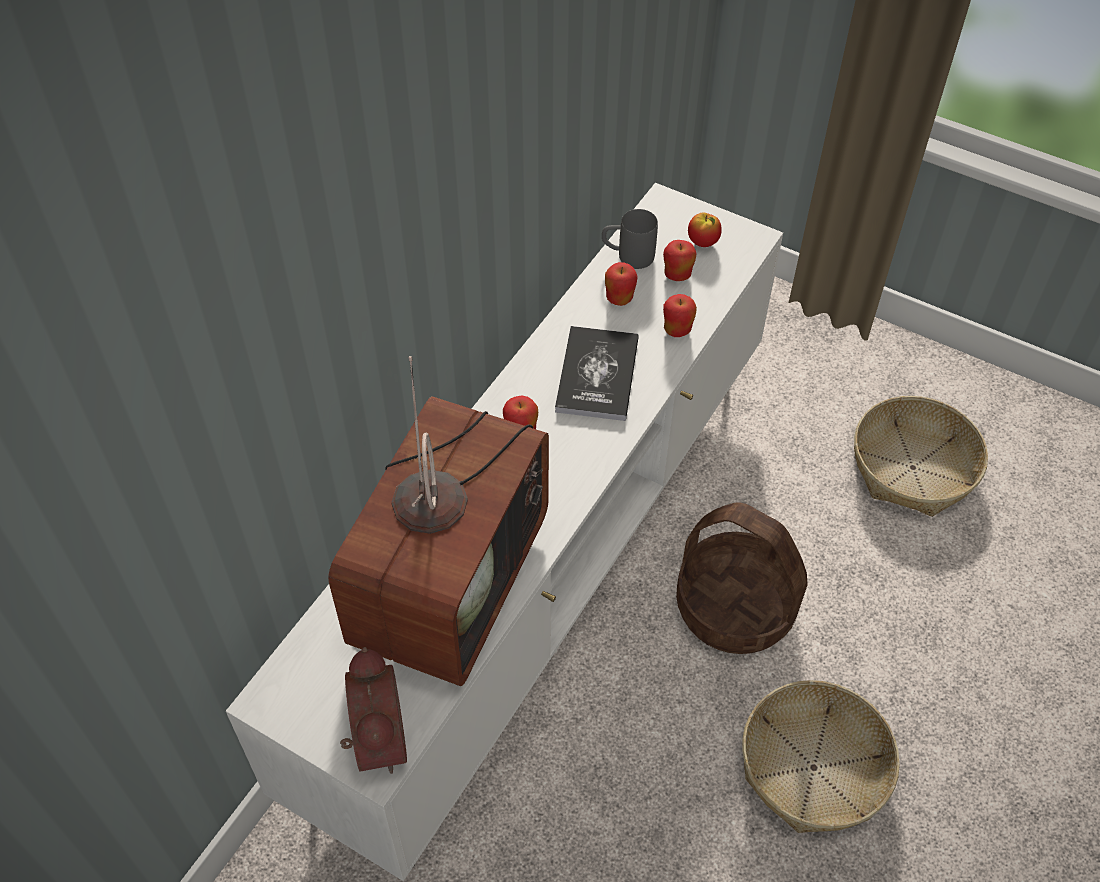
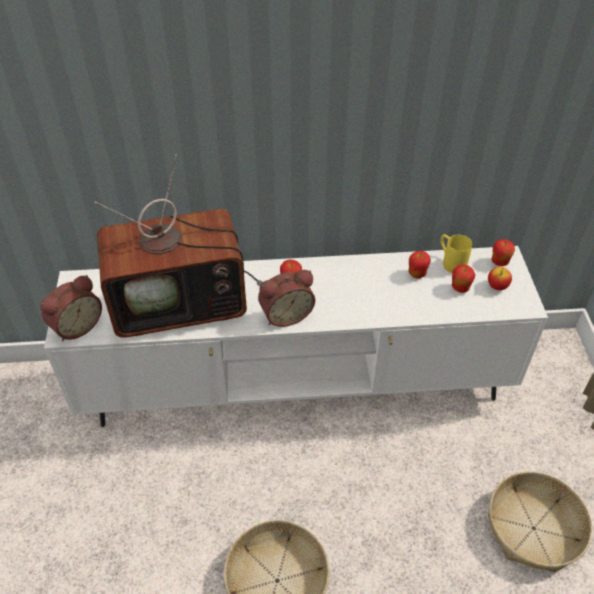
camera: 55 degrees right, 5 degrees down
(572, 470) = (285, 314): none -> alarm clock
(597, 375) = (356, 292): book -> none
(627, 256) = (450, 262): grey mug -> yellow mug
(677, 330) = (420, 308): apple -> apple (499, 262)
(736, 607) = (349, 484): basket -> none

